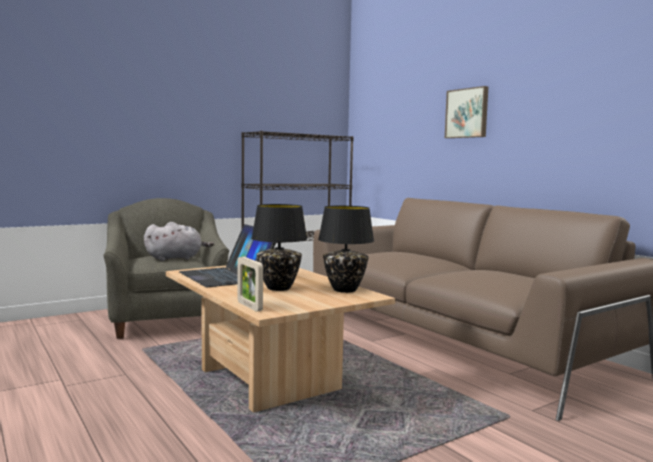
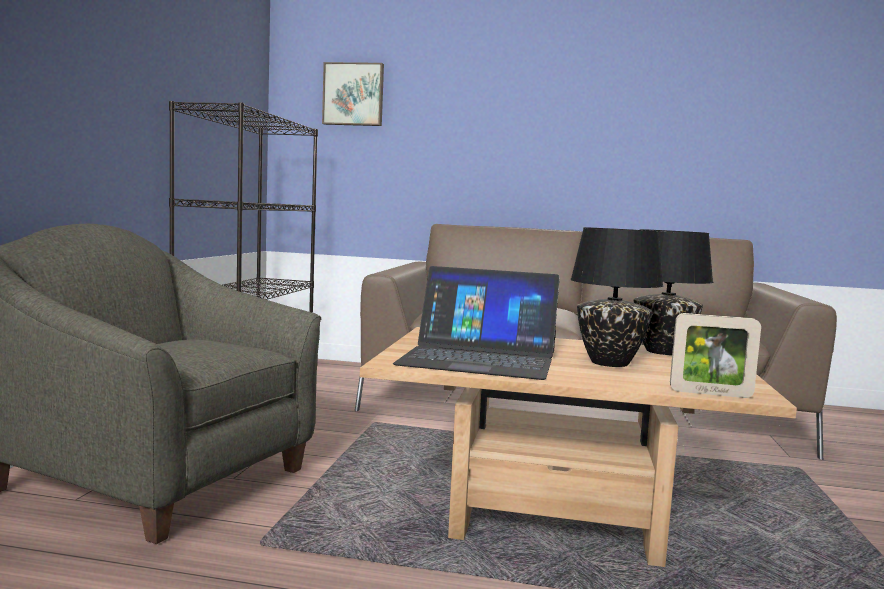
camera: 45 degrees left, 0 degrees up
(176, 258) = (212, 346): grey plush toy -> none
(467, 113) = (512, 113): picture -> picture (353, 94)

